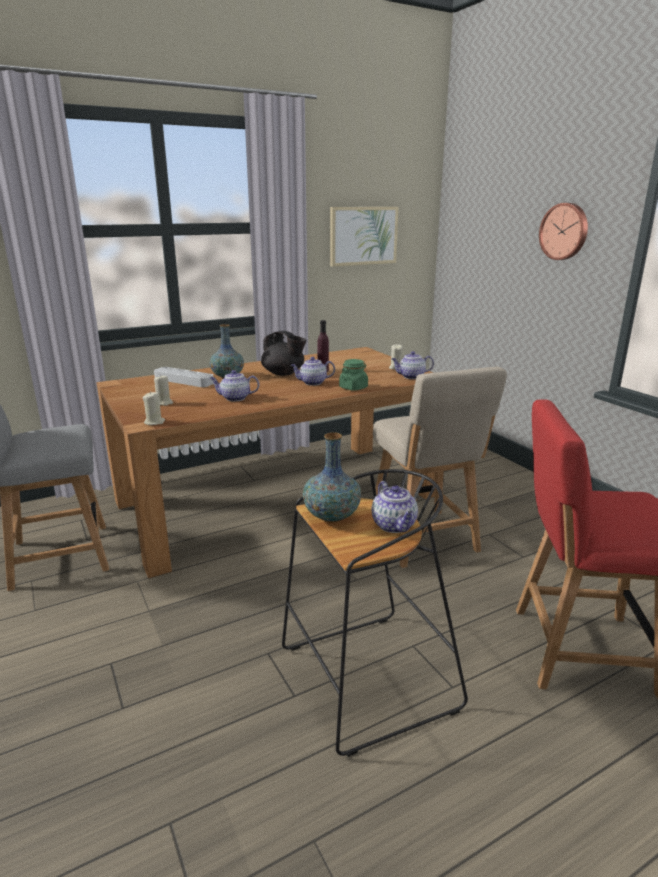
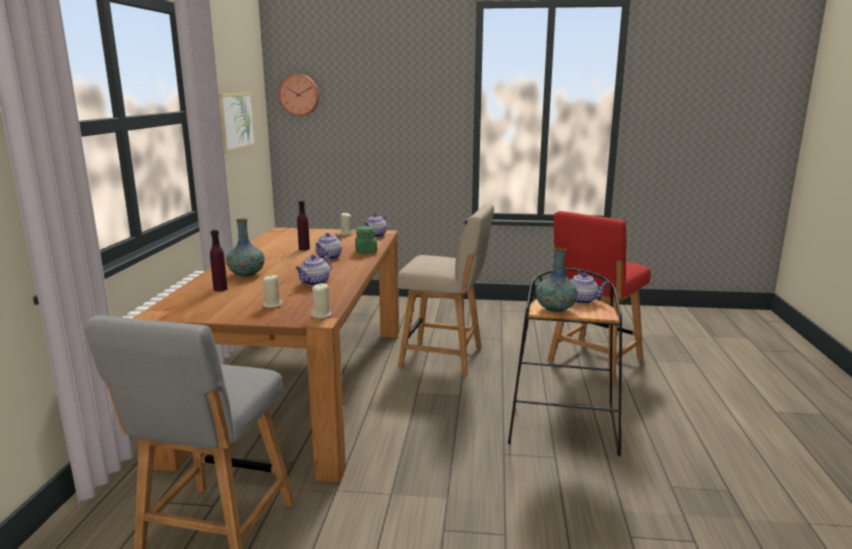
camera: 55 degrees left, 5 degrees down
(184, 381) = (220, 289): grey tray -> purple bottle
(283, 374) = (284, 259): black teapot -> none
(564, 231) = (412, 109): wall clock -> wall clock (299, 95)

